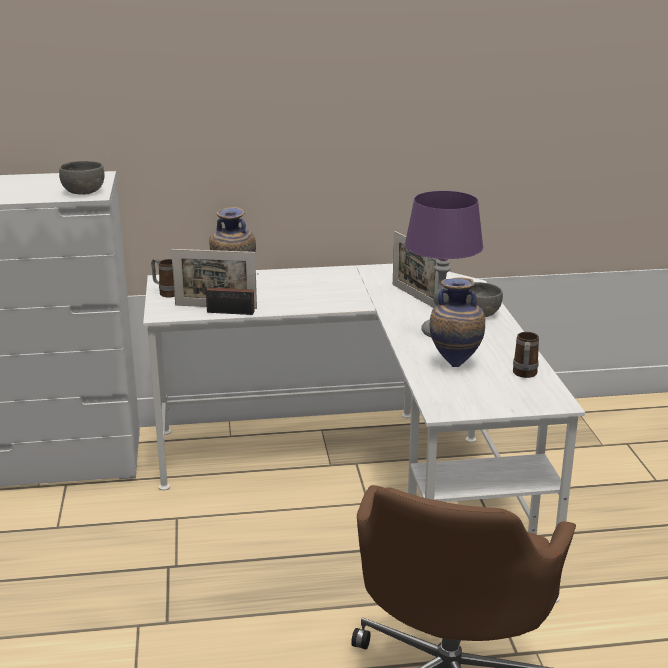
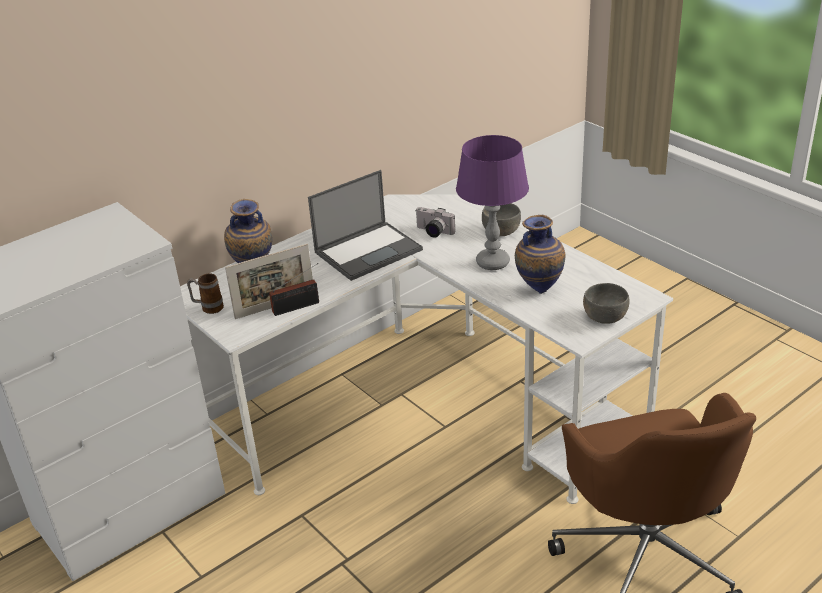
camera: 30 degrees left, 10 degrees up
(83, 191) = (129, 241): grey bowl -> grey bowl (604, 317)
(342, 294) = (369, 250): none -> laptop
(415, 297) = (433, 232): picture frame -> camera
(524, 375) = (598, 280): mug -> none

